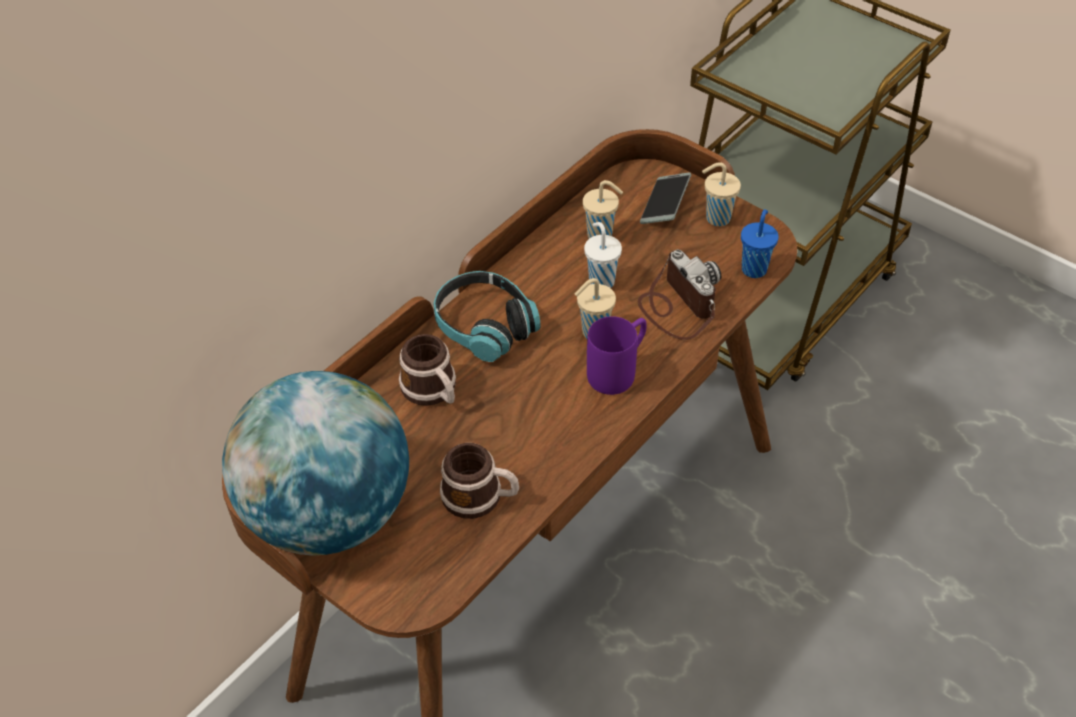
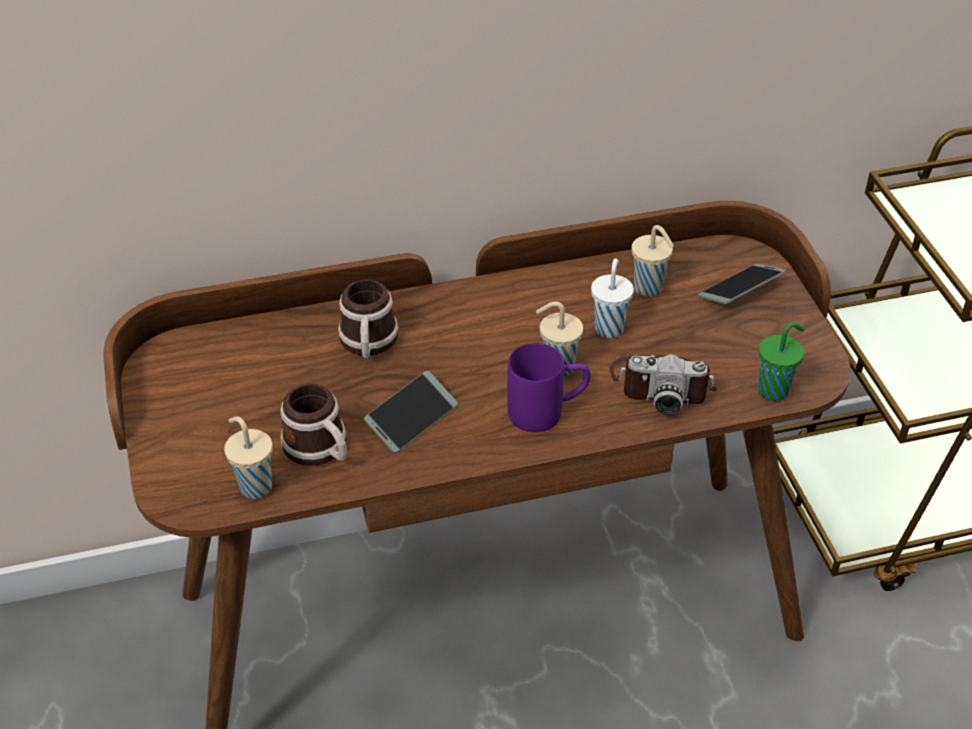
camera: 35 degrees right, 5 degrees down
(329, 513) = (192, 394): globe -> none
(484, 326) = (465, 314): headphones -> none
(525, 432) = (412, 418): none -> phone
(677, 305) = (661, 384): camera -> camera turned 90 degrees clockwise
(716, 218) = (780, 327): beige cup -> beige cup (254, 486)
(754, 268) = (774, 390): blue cup -> green cup

